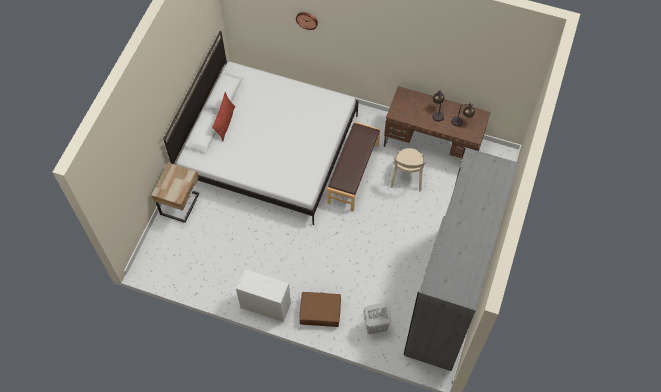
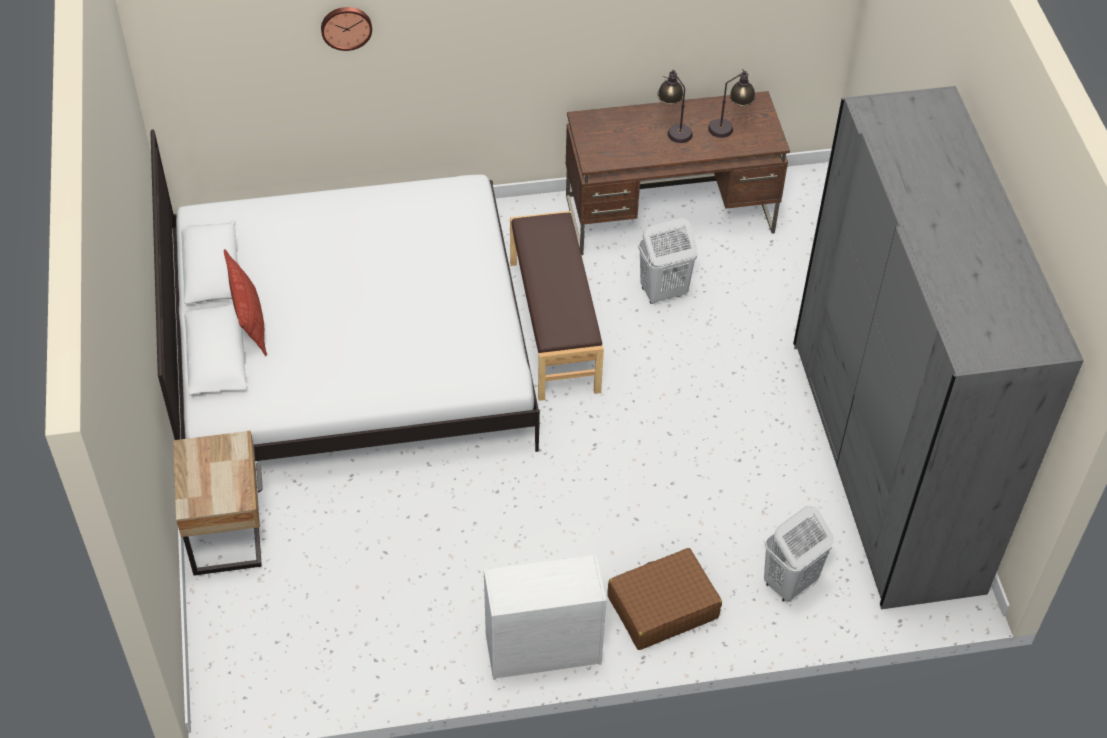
camera: 30 degrees left, 10 degrees down
(406, 178) = (662, 292): beige chair -> white laundry basket

